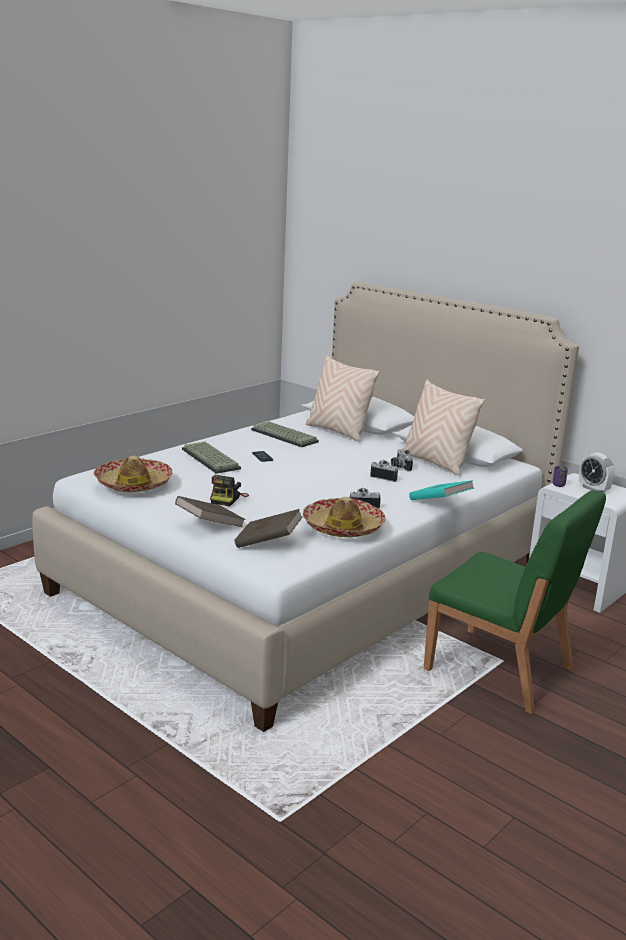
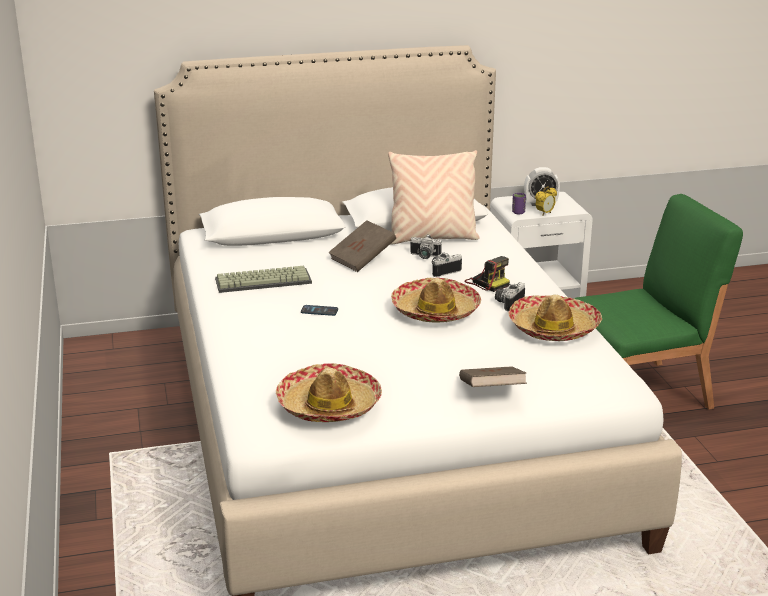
camera: 55 degrees left, 5 degrees up
(212, 459) = (297, 339): keyboard -> none
(228, 498) = (424, 363): camera -> camera (487, 283)
(268, 543) = (562, 375): brown book -> brown book (362, 259)
(313, 486) = (436, 311): none -> hat
(338, 432) = (286, 252): beige pillow -> none
(439, 503) = (534, 269): turquoise book -> none
(576, 494) = (544, 213): none -> alarm clock

